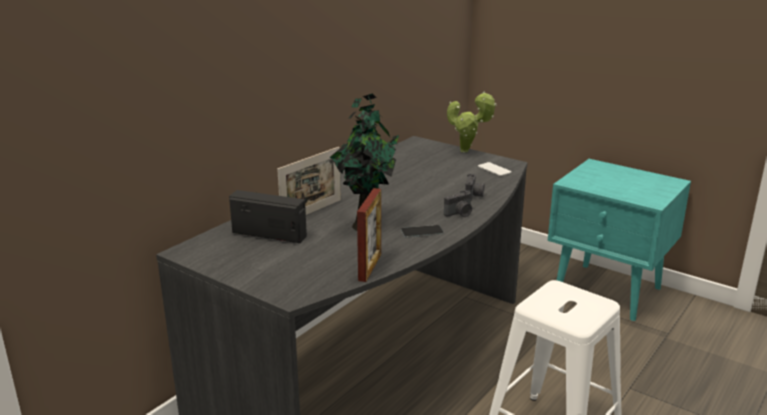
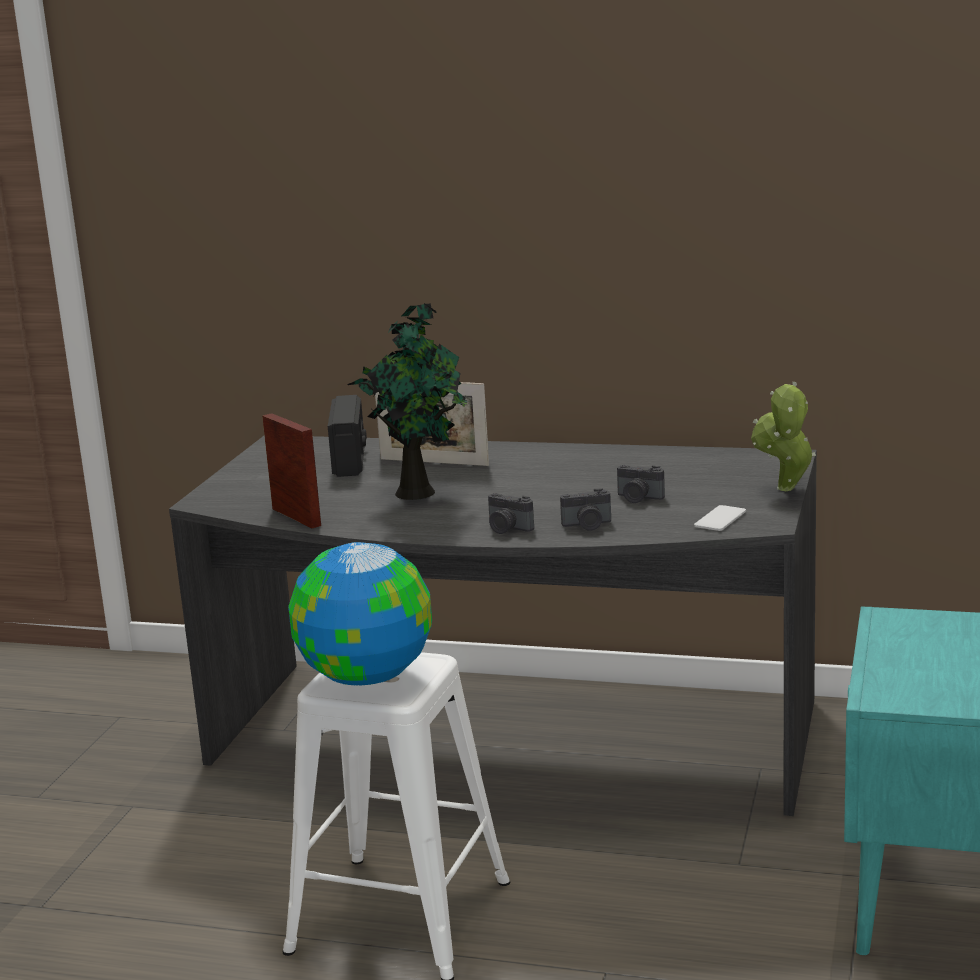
camera: 70 degrees right, 5 degrees down
(370, 267) = (296, 517): picture frame -> picture frame turned 120 degrees counterclockwise
(422, 232) = (423, 521): phone -> none
(444, 178) = (638, 498): none -> camera
(570, 309) = (365, 677): none -> globe

